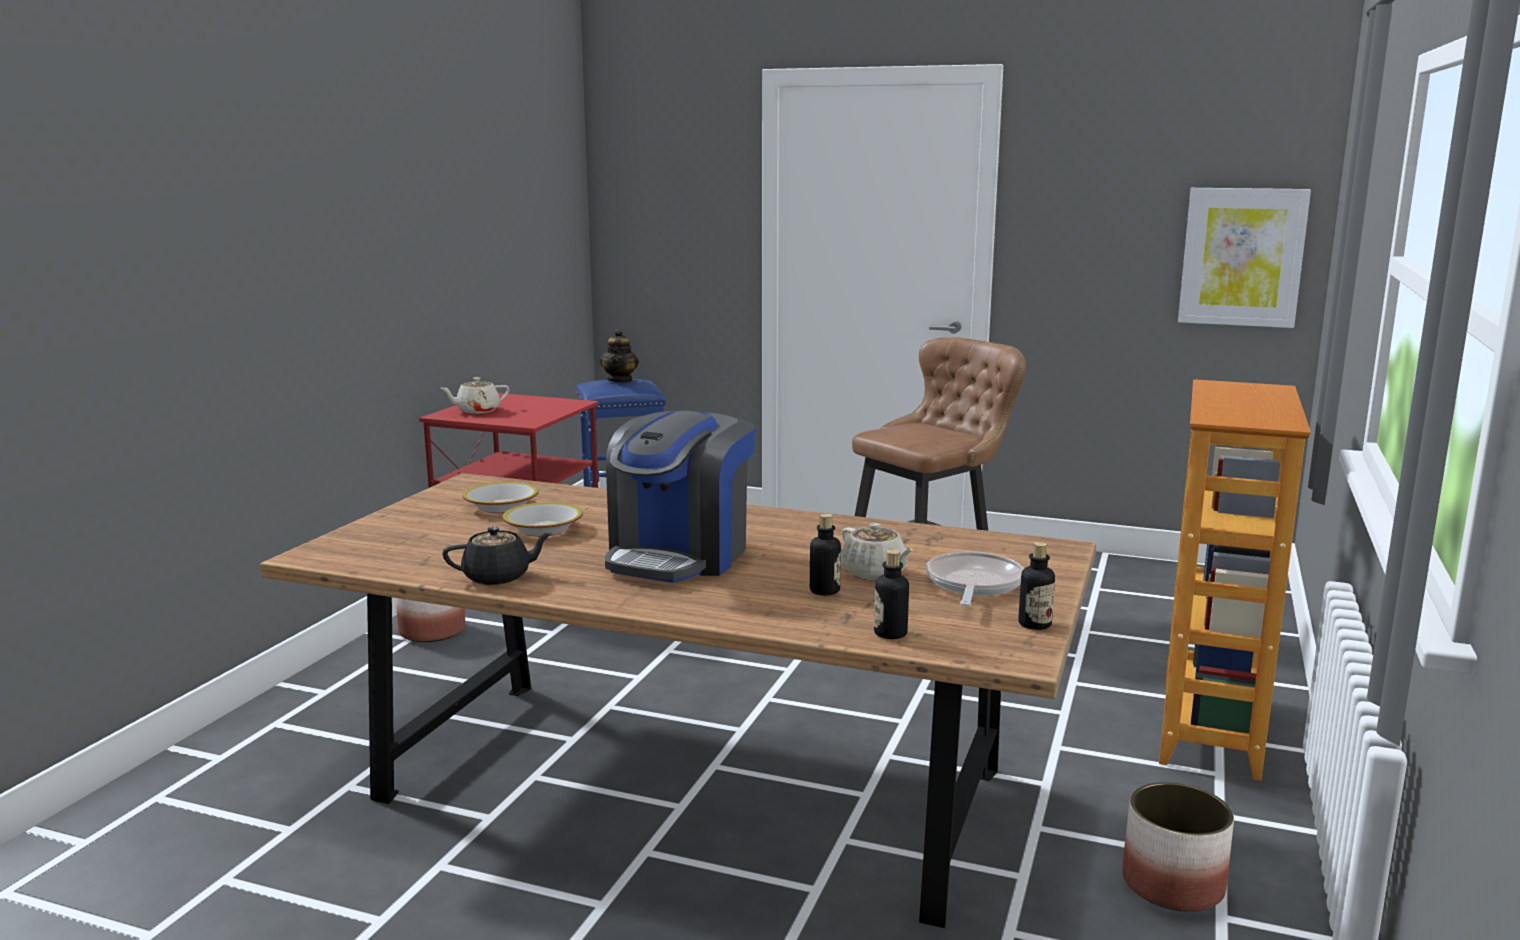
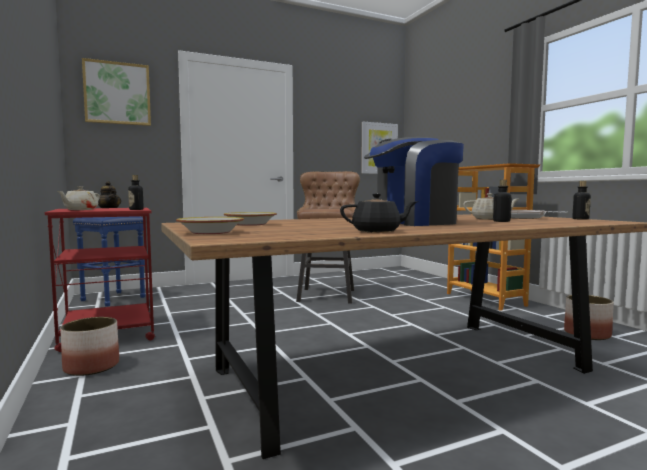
camera: 45 degrees left, 10 degrees down
(498, 577) = (377, 231): black teapot -> black teapot turned 60 degrees clockwise
(543, 529) = (312, 225): bowl -> bowl (210, 232)
(662, 164) = (117, 93): none -> picture
(679, 556) = (411, 223): coffee machine -> coffee machine turned 90 degrees clockwise
(890, 633) = (572, 223): bottle -> bottle (136, 209)

